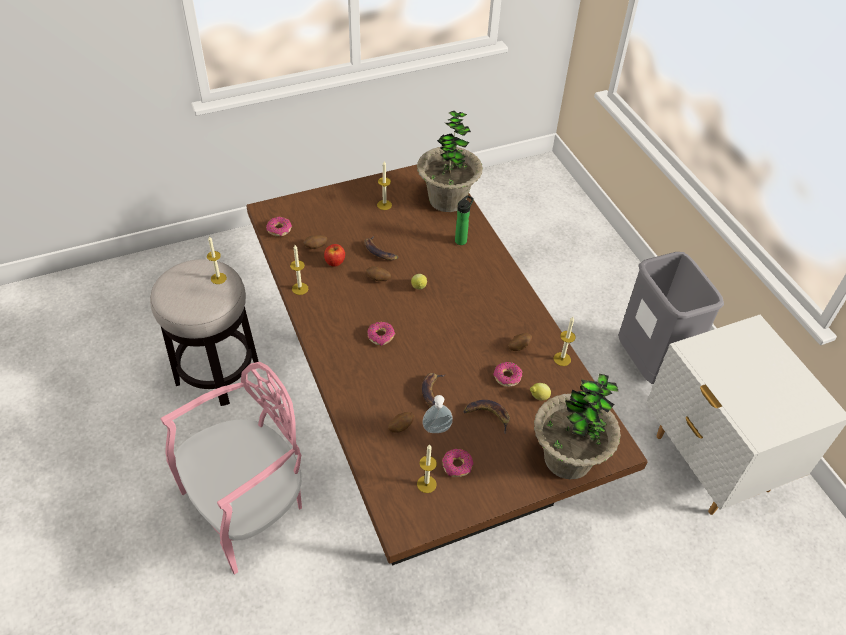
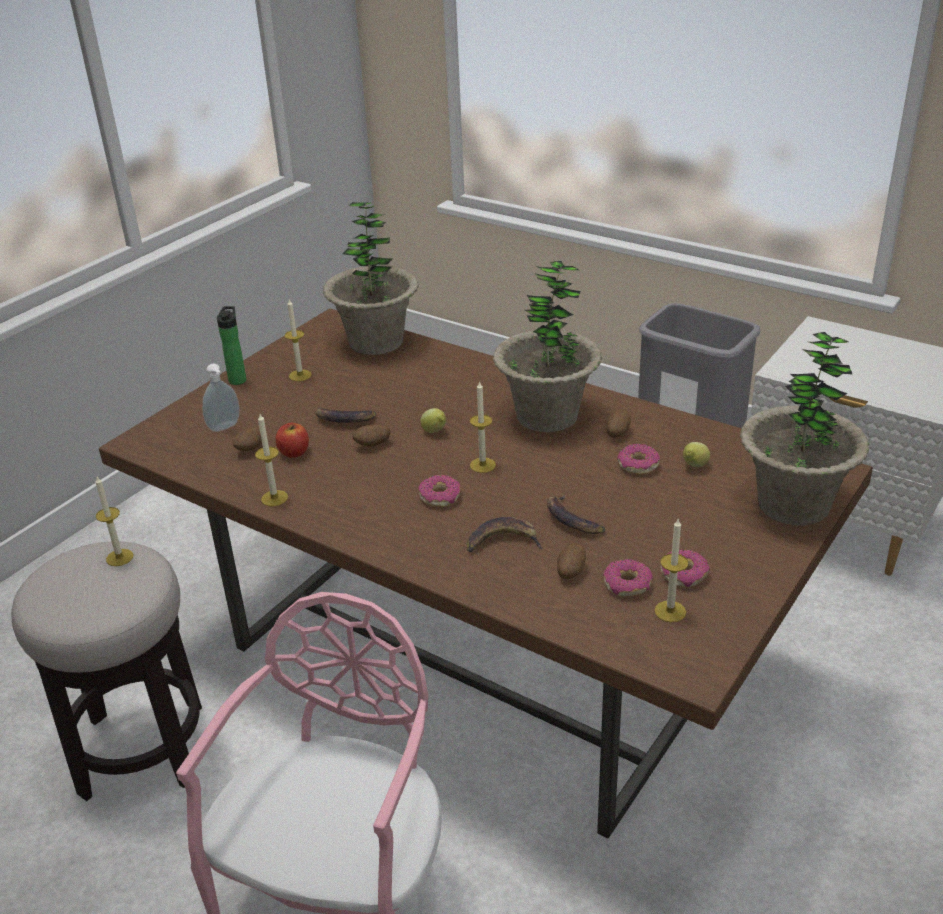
camera: 30 degrees left, 15 degrees down
(279, 230) = (178, 453): donut -> donut (627, 584)
(437, 431) = (618, 553): soap dispenser -> soap dispenser (225, 428)
(462, 240) = (436, 369): bottle -> bottle (238, 379)
(488, 416) = (660, 510): banana -> banana (502, 541)
(491, 311) = (547, 416): none -> potted plant
(562, 359) = (677, 422): candle -> candle (482, 465)

